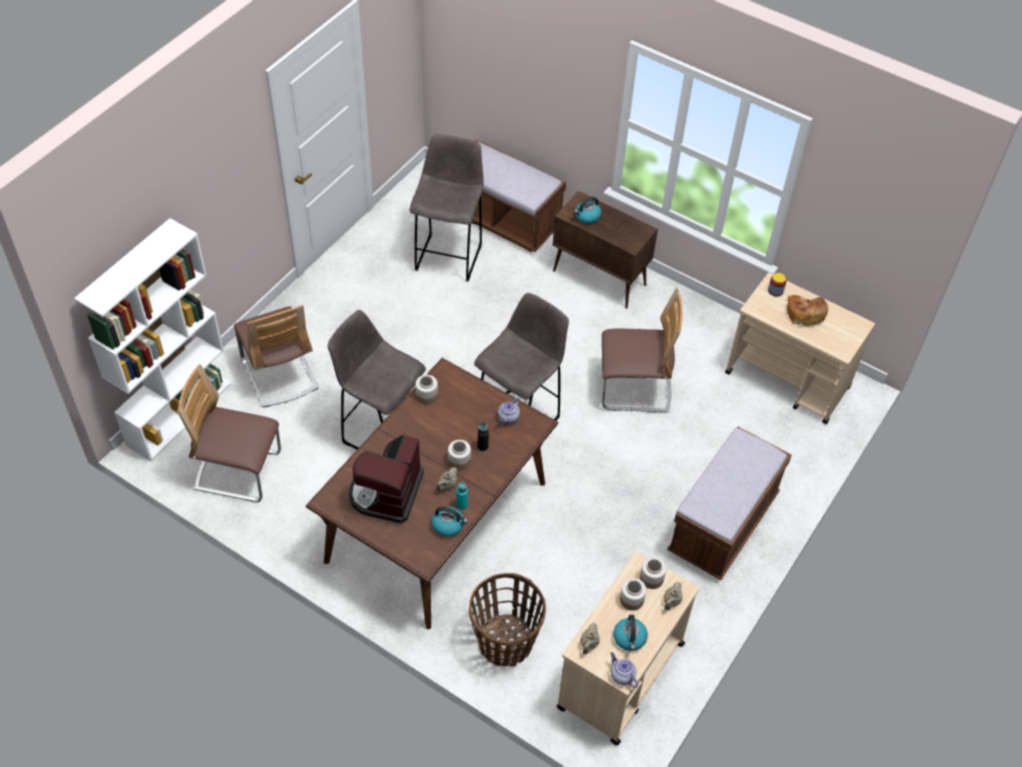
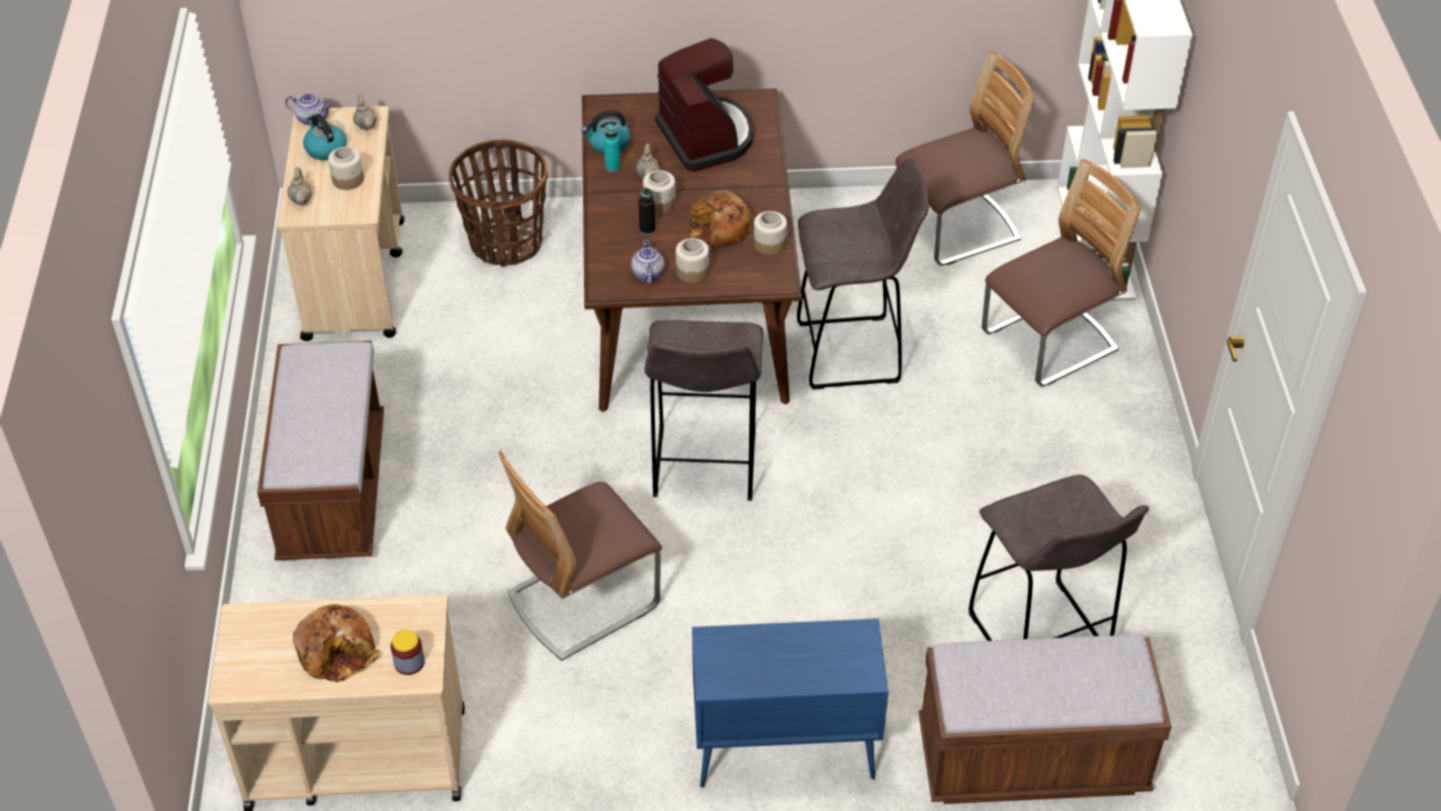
camera: 145 degrees right, 5 degrees down
(279, 374) = (1049, 343): chair -> chair turned 120 degrees clockwise
(444, 422) = (719, 230): none -> bread
(587, 217) = (826, 649): kettle -> none
(600, 278) = (782, 751): brown cabinet -> blue cabinet
(651, 578) = (339, 207): jar -> jar (692, 272)

